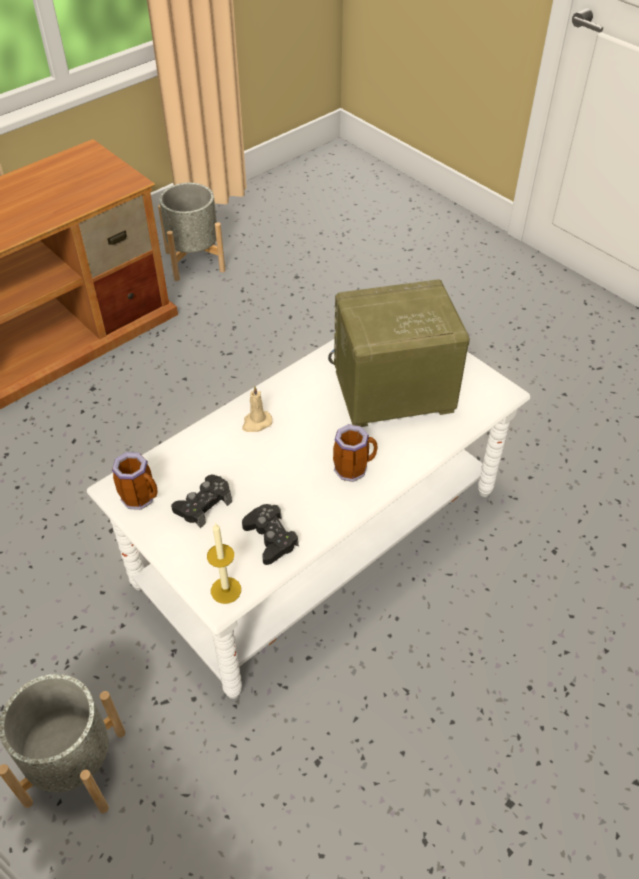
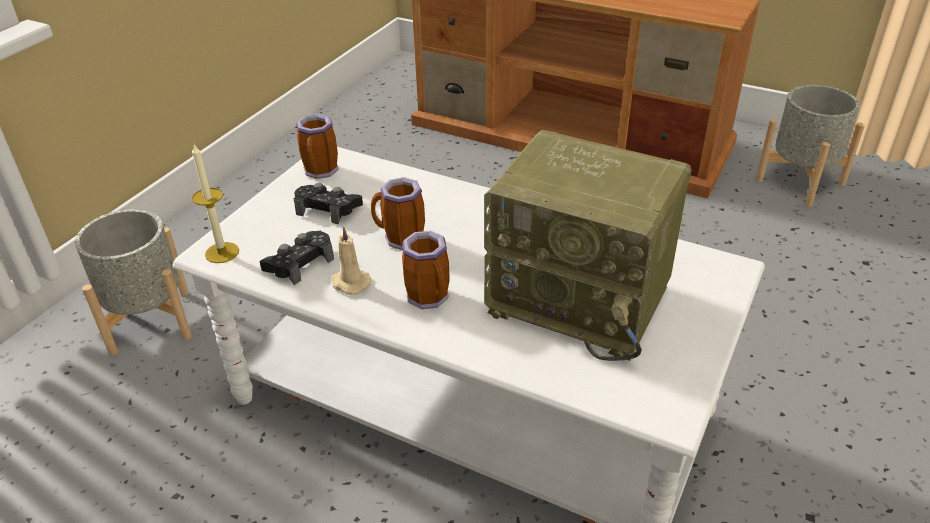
camera: 70 degrees right, 10 degrees down
(256, 423) = (461, 210): beige candle -> beige candle (350, 283)
(274, 468) = (400, 240): none -> mug
(391, 393) = (582, 299): radio -> radio turned 150 degrees clockwise

